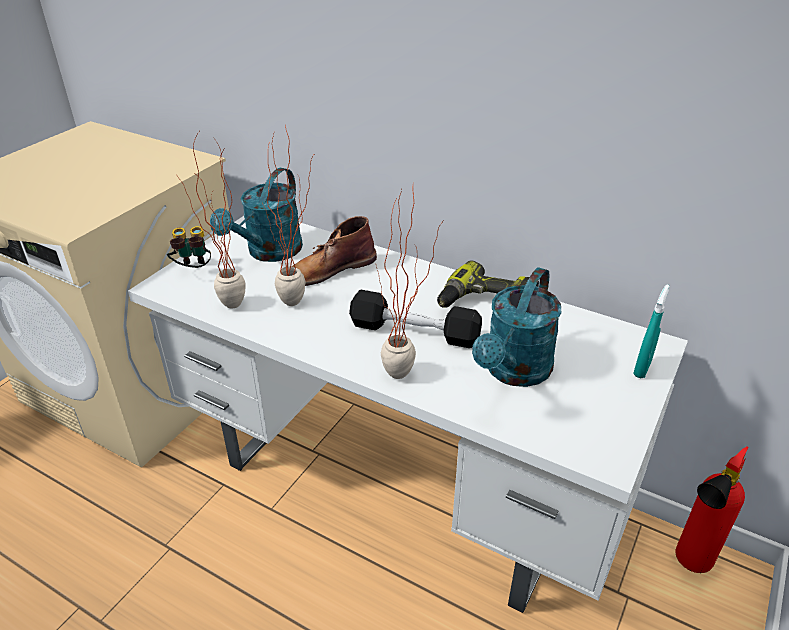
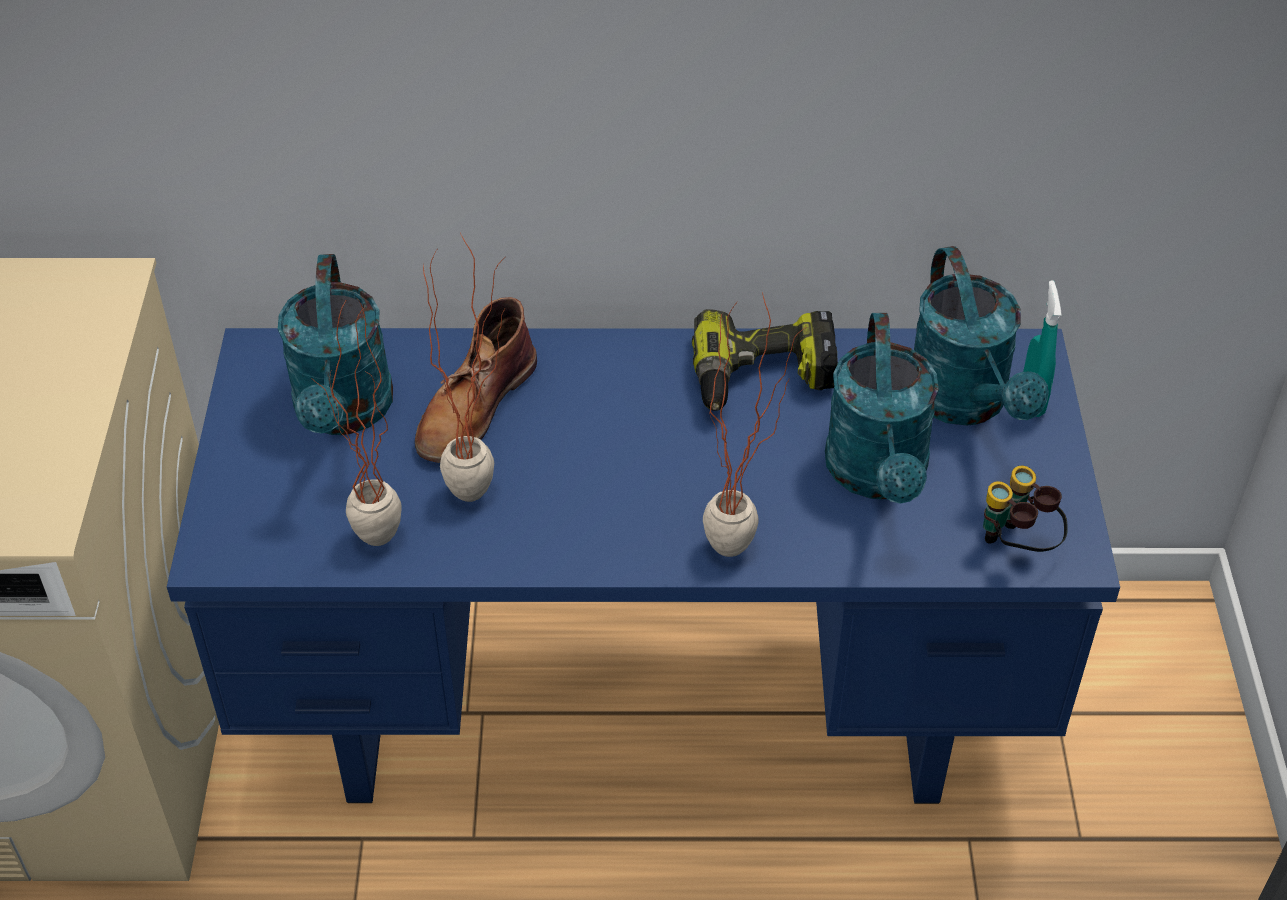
camera: 30 degrees left, 10 degrees up
(193, 270) = (244, 500): binoculars -> binoculars (1016, 546)
(396, 486) = (645, 707): white desk -> blue desk
(414, 332) = (697, 468): black dumbbell -> none
(596, 356) = (965, 403): none -> turquoise watering can
(688, 566) = (1108, 632): fire extinguisher -> none

